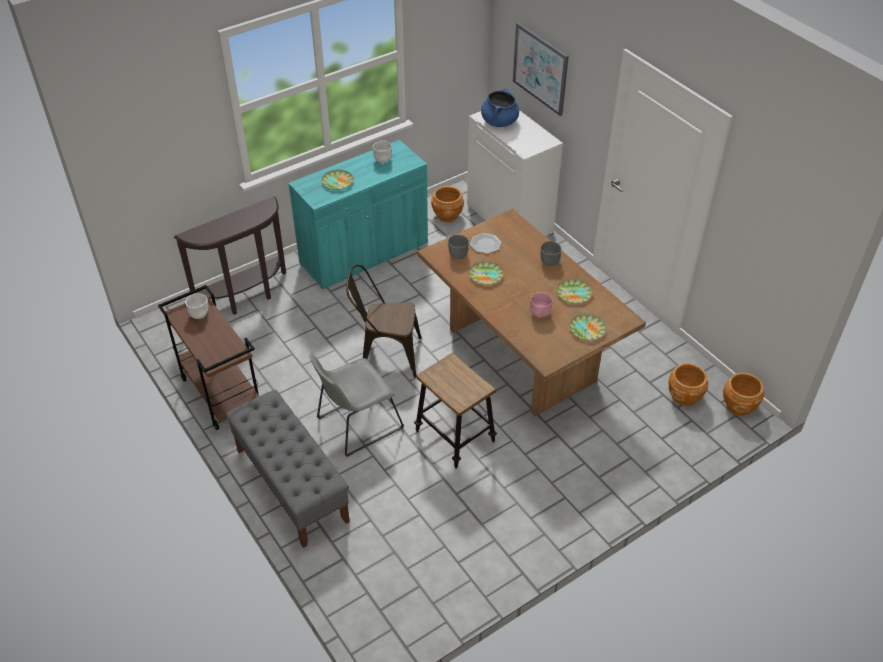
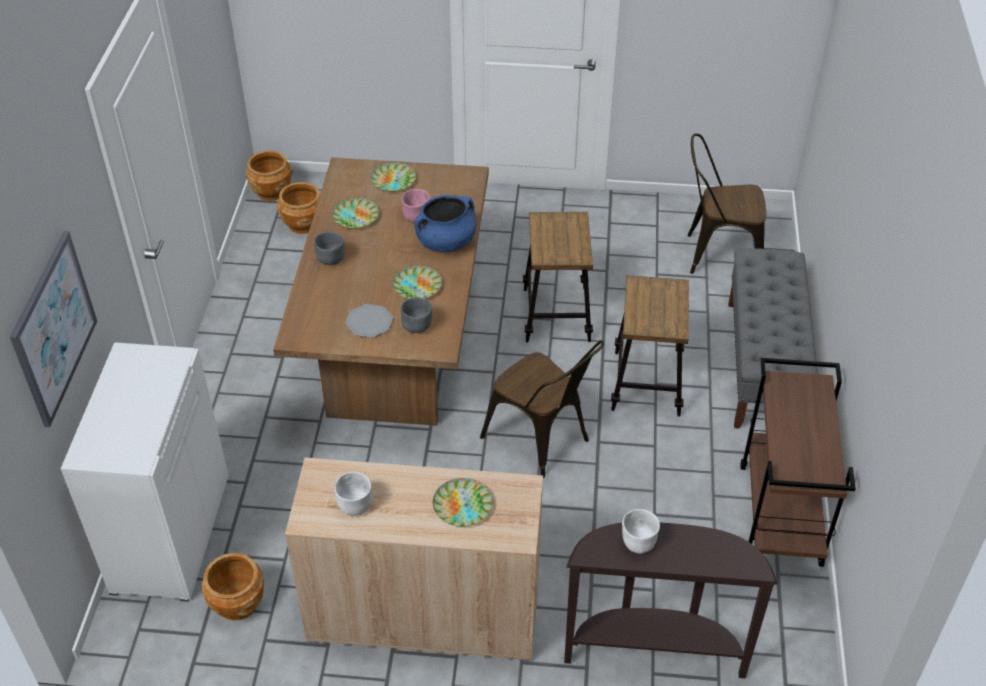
camera: 140 degrees left, 0 degrees up
(199, 314) = (798, 461): white bowl -> white bowl (637, 543)
(356, 425) = (646, 383): grey chair -> stool
(364, 254) = (424, 613): turquoise cabinet -> beige cabinet
(391, 564) = (716, 254): none -> brown chair
(499, 122) = (132, 432): blue cooking pot -> blue cooking pot (446, 242)

